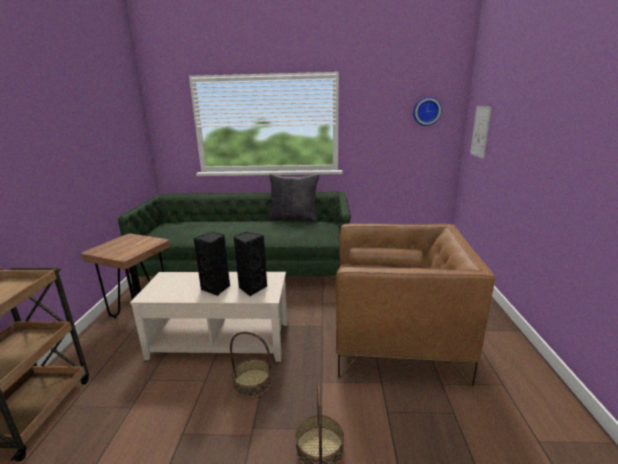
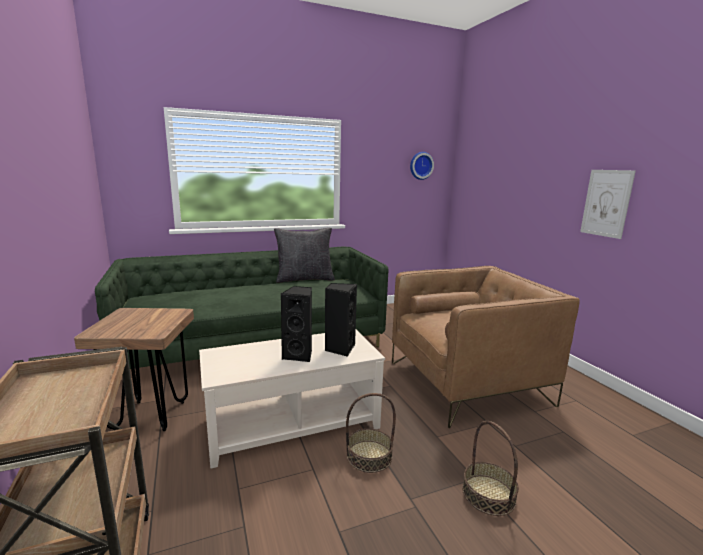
camera: 25 degrees left, 5 degrees down
(480, 131) = (475, 185): picture -> picture (606, 203)

